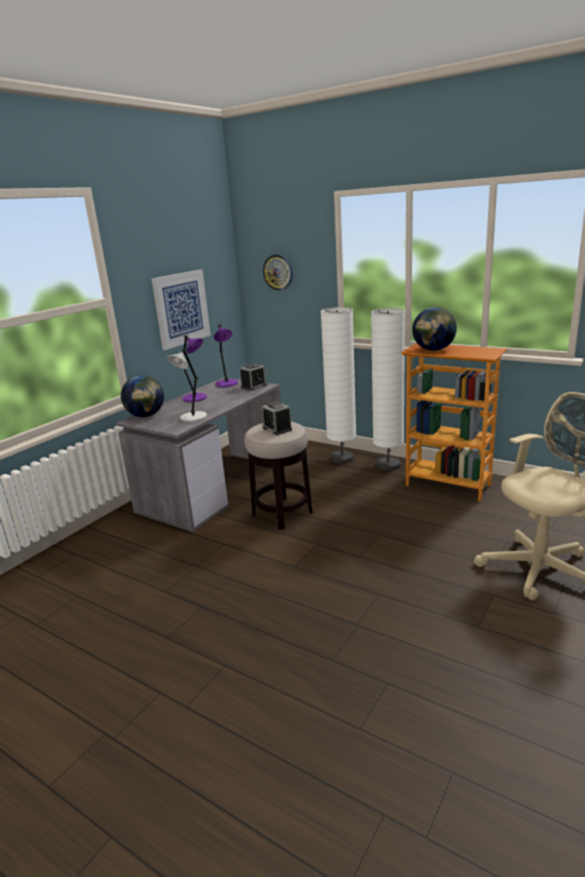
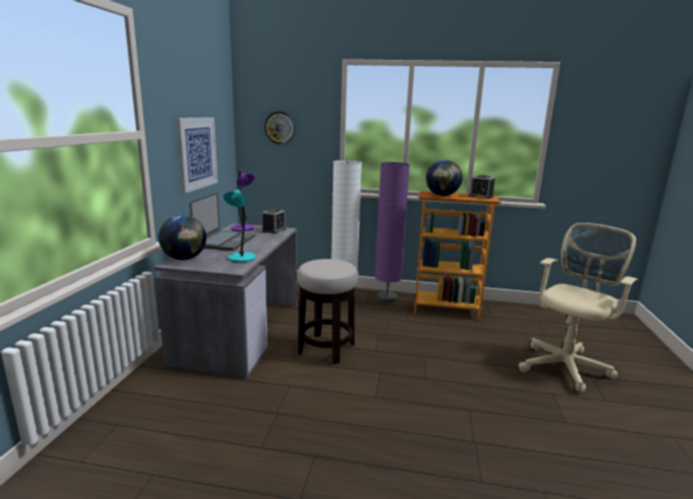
camera: 25 degrees left, 5 degrees down
(192, 418) = (241, 258): grey table lamp -> turquoise table lamp
(196, 398) = (224, 241): purple table lamp -> laptop
(277, 429) = (330, 265): alarm clock -> alarm clock (481, 196)
(388, 465) = (386, 298): white floor lamp -> purple floor lamp

